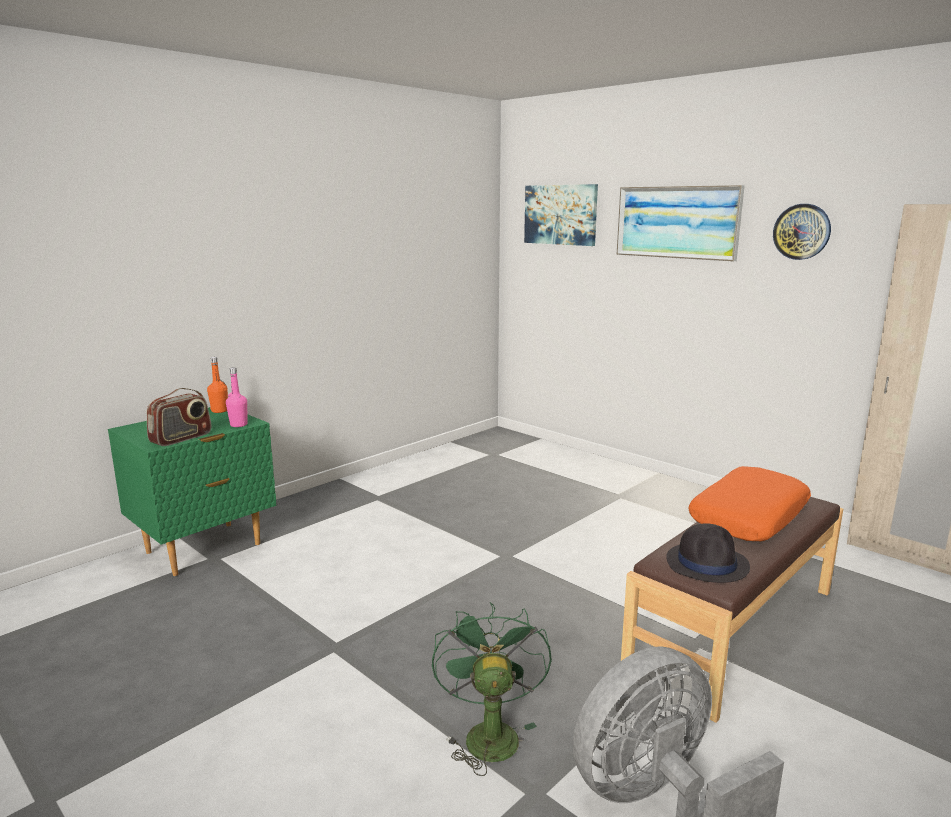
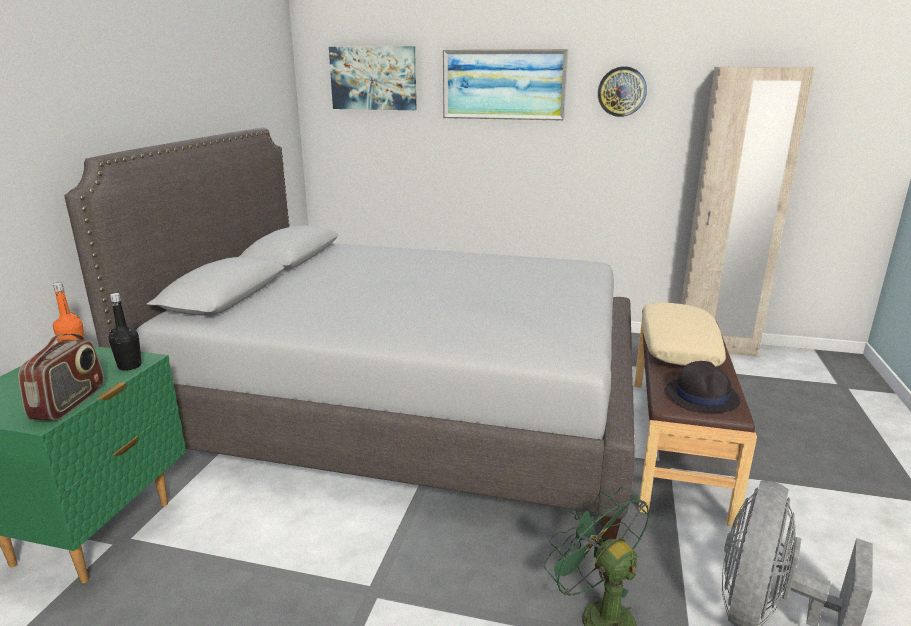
camera: 30 degrees left, 5 degrees up
(238, 425) = (129, 366): pink bottle -> black bottle
(491, 526) = (406, 408): none -> grey bed
(748, 516) = (677, 346): orange pillow -> beige pillow

